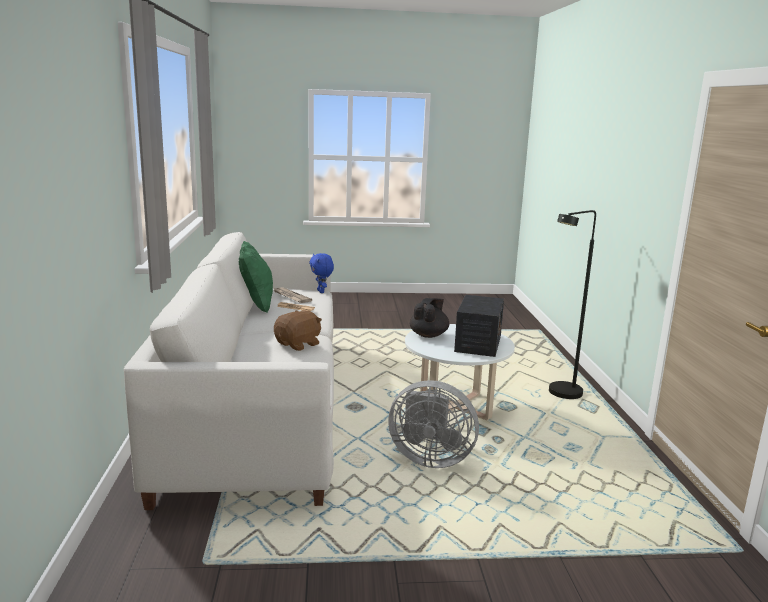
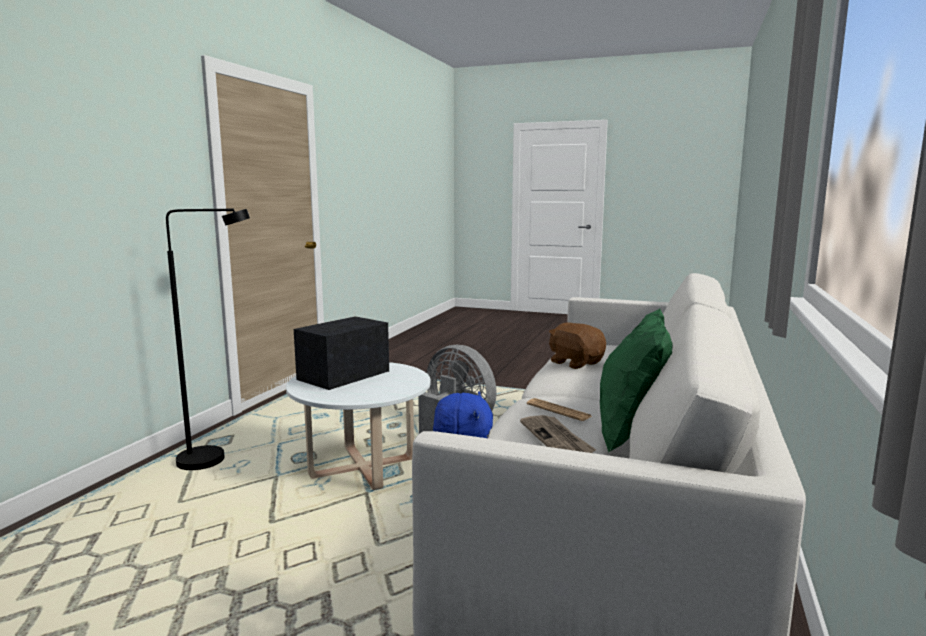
camera: 155 degrees left, 5 degrees down
(298, 344) = (575, 363): brown plush toy -> brown plush toy turned 75 degrees clockwise
(429, 335) = (382, 390): black teapot -> none

